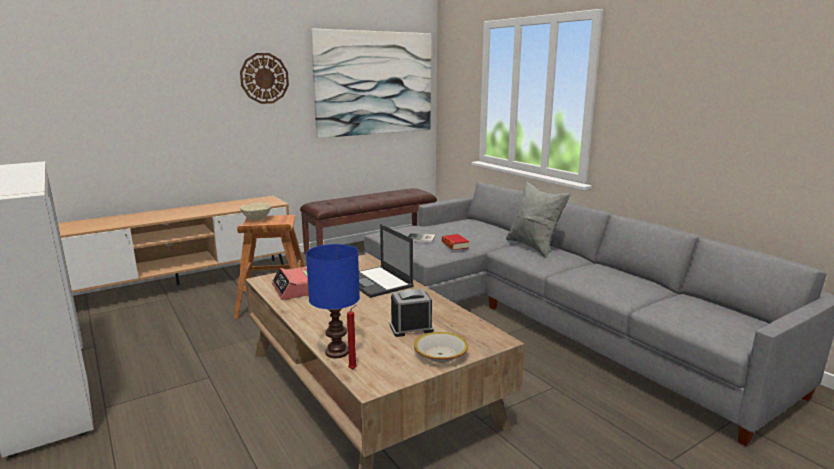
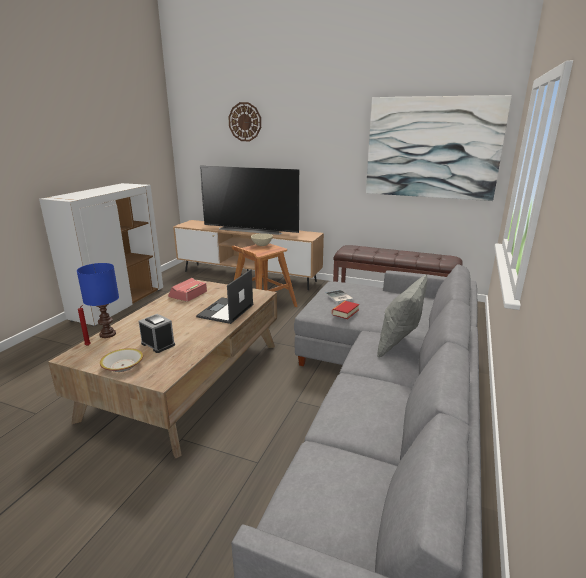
camera: 55 degrees right, 5 degrees up
(178, 213) = (251, 230): none -> television
(264, 78) = (329, 140): wall clock -> wall clock (245, 122)

